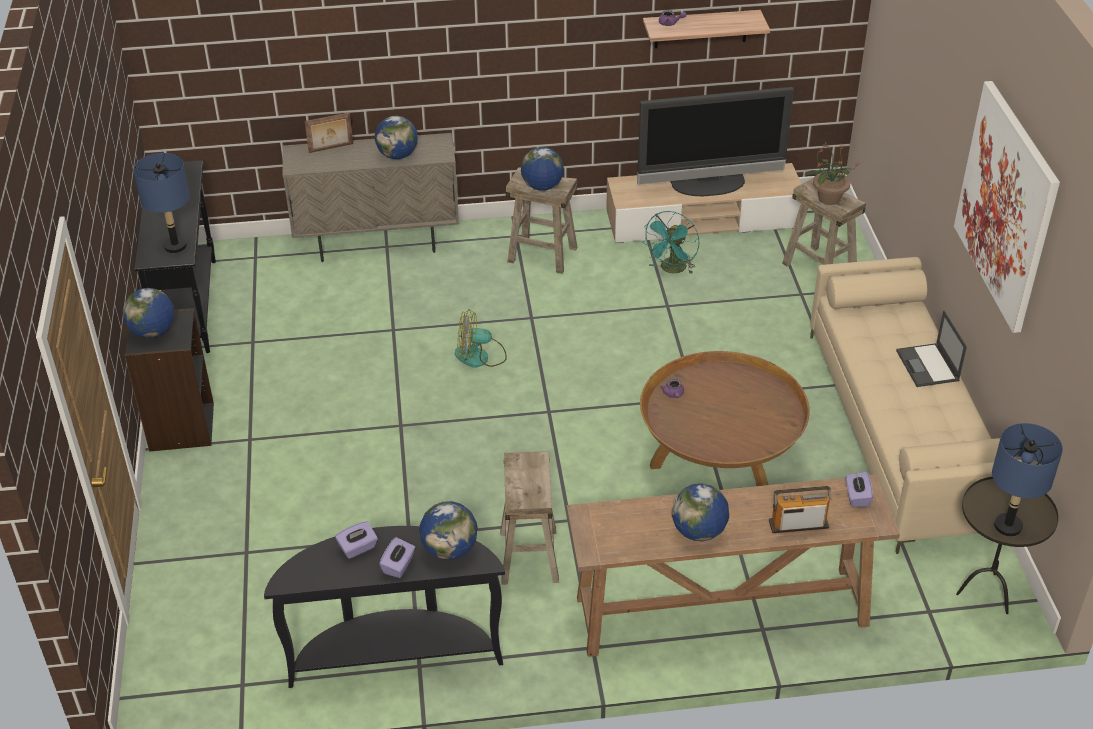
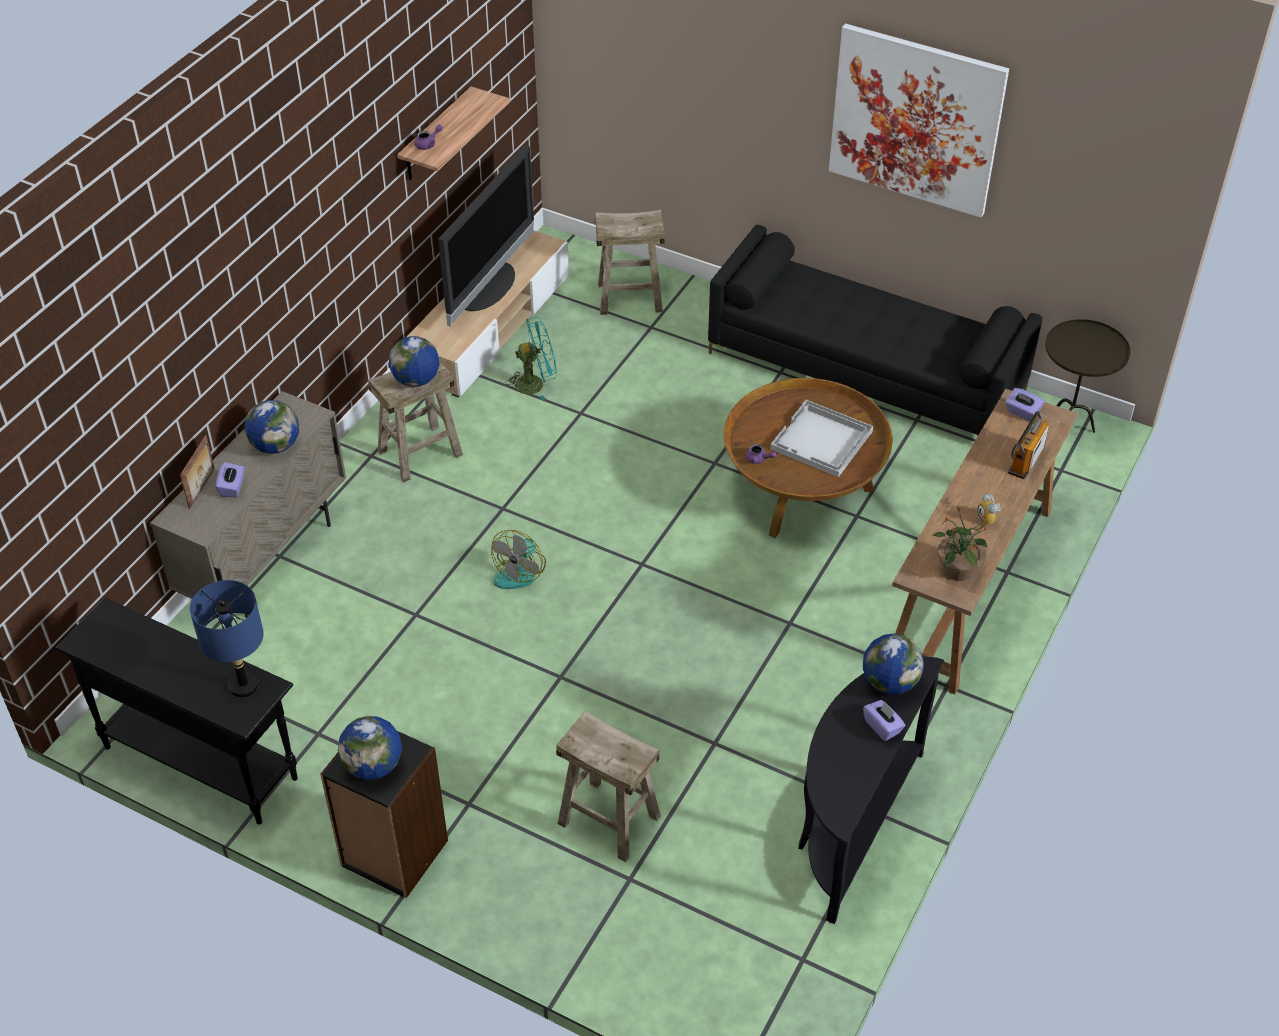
camera: 55 degrees left, 5 degrees up
(358, 548) = (837, 745): purple tissue box -> purple tissue box (232, 487)
(530, 556) = (810, 671): beige stool -> beige stool (610, 819)
(672, 270) = (536, 383): turquoise fan -> turquoise fan turned 75 degrees counterclockwise
(698, 531) = (989, 519): globe -> alarm clock
(734, 419) = (822, 441): none -> white tray
(828, 198) = (631, 225): potted plant -> potted plant (957, 571)
(901, 433) = (867, 371): beige sofa -> black sofa
(928, 366) = (867, 300): laptop -> none
(1008, 526) = (1101, 358): blue table lamp -> none

